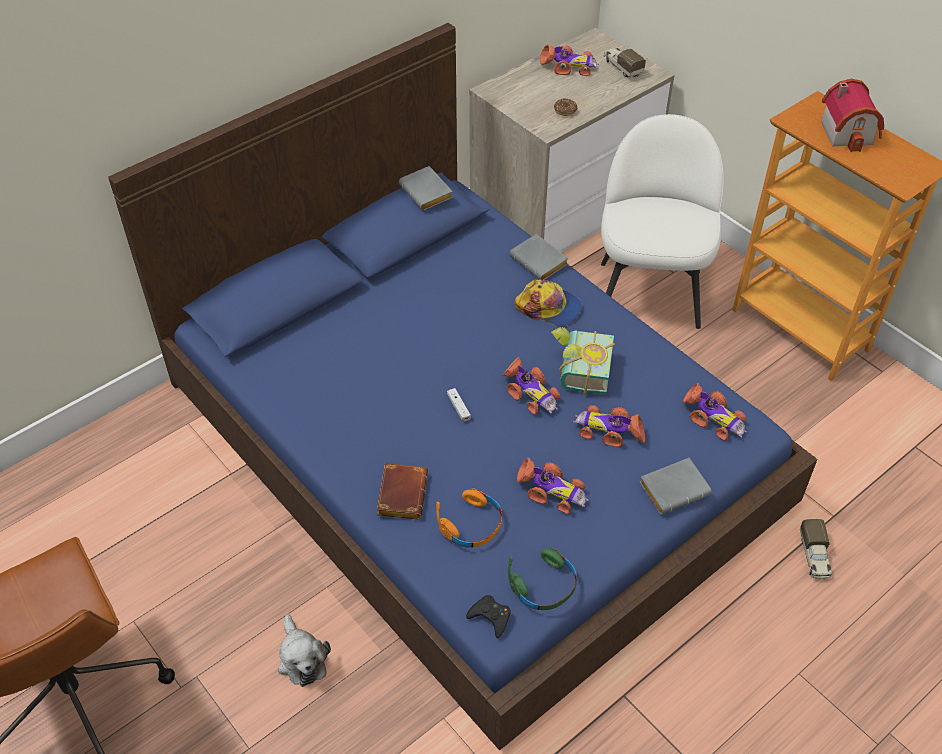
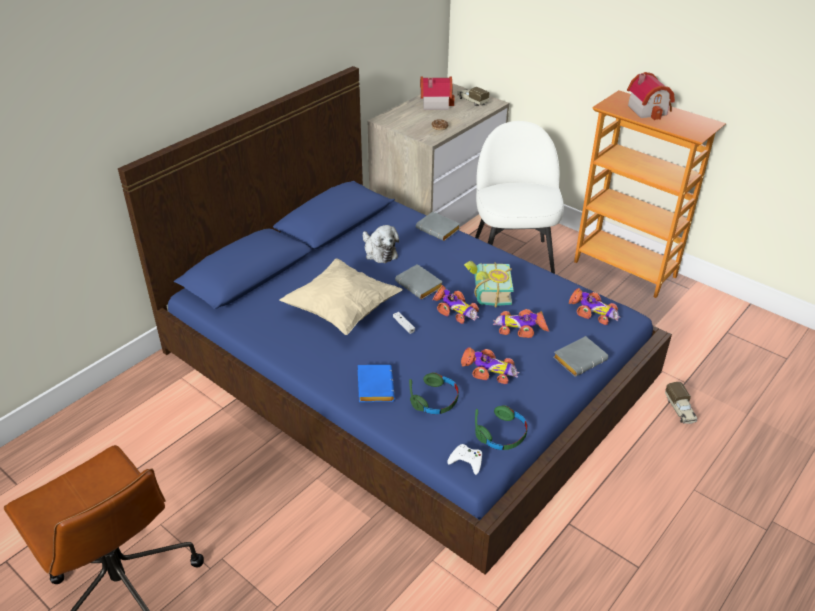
camera: 10 degrees left, 10 degrees down
(302, 658) = (307, 532): plush toy -> plush toy (379, 252)
(385, 375) = (342, 311): none -> beige pillow
(400, 493) = (373, 386): brown book -> blue book
(428, 193) = (349, 189): grey book -> grey book (420, 285)
(472, 525) = (435, 400): orange headphones -> green headphones
(490, 617) = (466, 461): black game controller -> white game controller
(549, 307) = (453, 256): cap -> none
(568, 67) = (434, 103): toy car -> toy house

